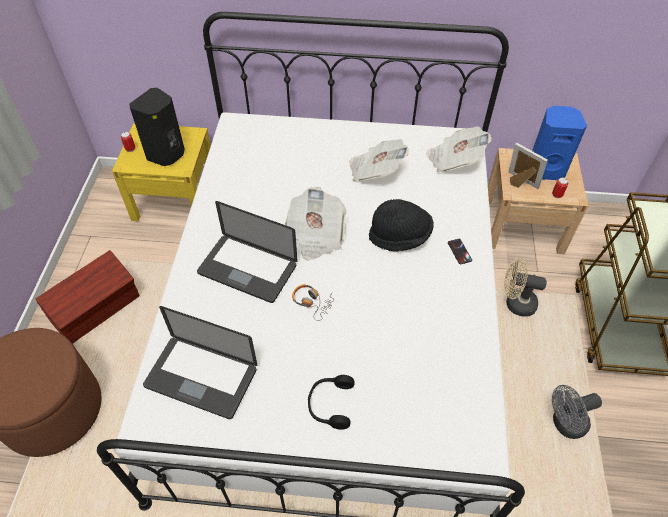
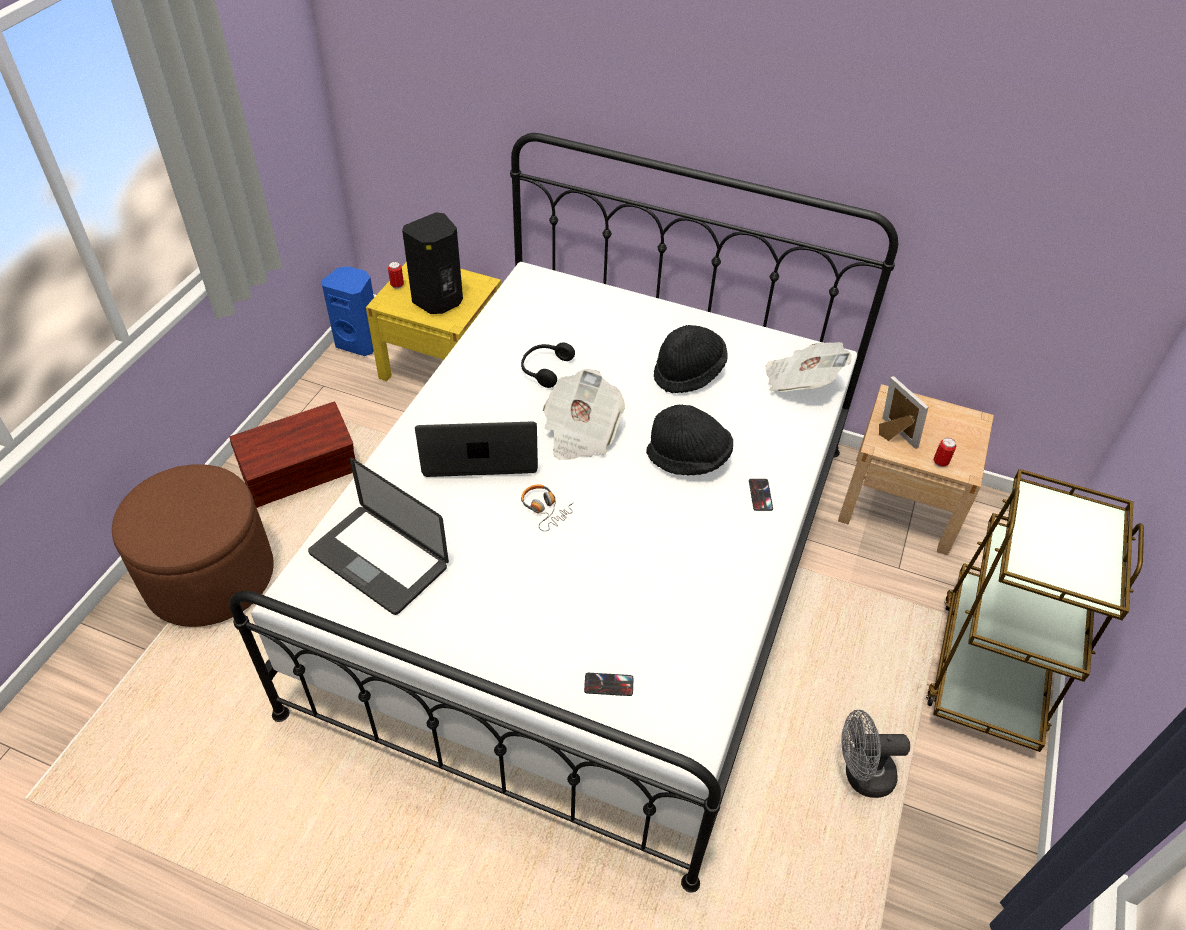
camera: 15 degrees right, 5 degrees down
(247, 269) = (480, 452): laptop -> laptop turned 135 degrees clockwise
(330, 404) = (520, 631): black headphones -> black headphones (544, 369)
(375, 171) = (688, 373): newspaper -> black hat
(409, 428) = (608, 684): none -> phone
(515, 303) = (850, 601): beige fan -> none
(544, 169) = (936, 426): blue speaker -> blue speaker (359, 342)

